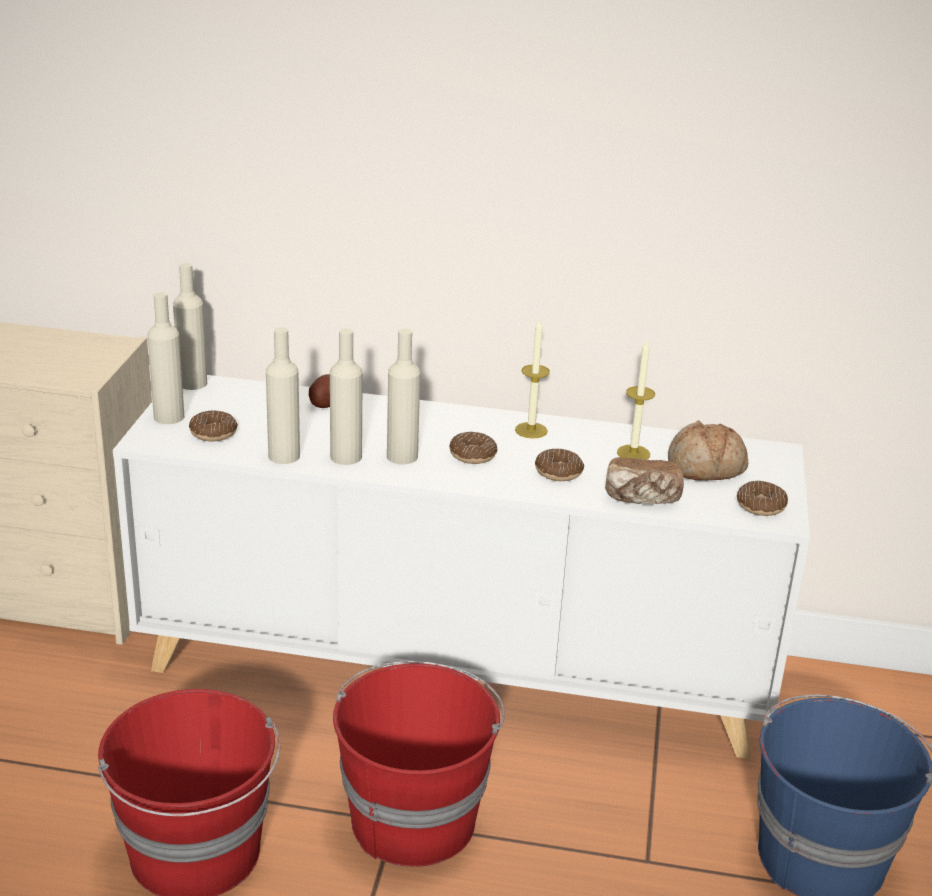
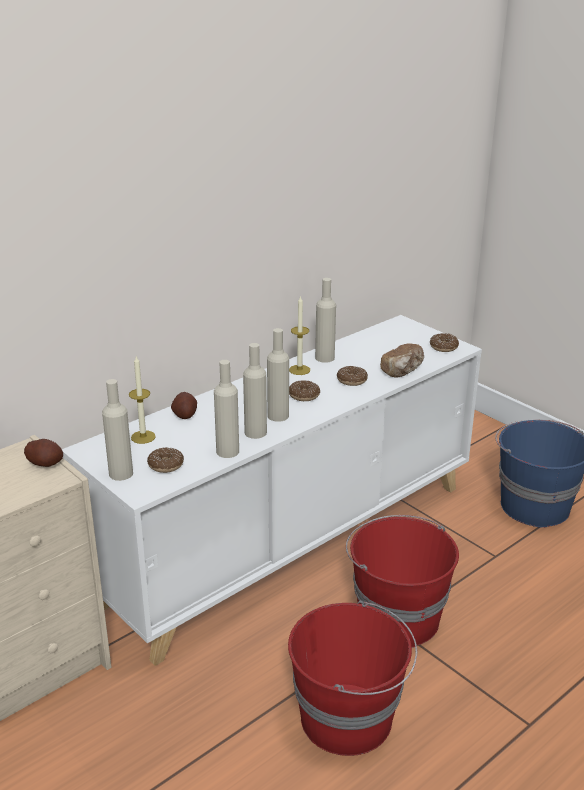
camera: 50 degrees left, 0 degrees up
(99, 361) = (45, 463): none -> potato
(192, 383) = (87, 449): beige bottle -> beige bottle (324, 358)
(633, 453) = (358, 354): candle -> candle (143, 437)
(706, 468) = (394, 344): bread -> none

